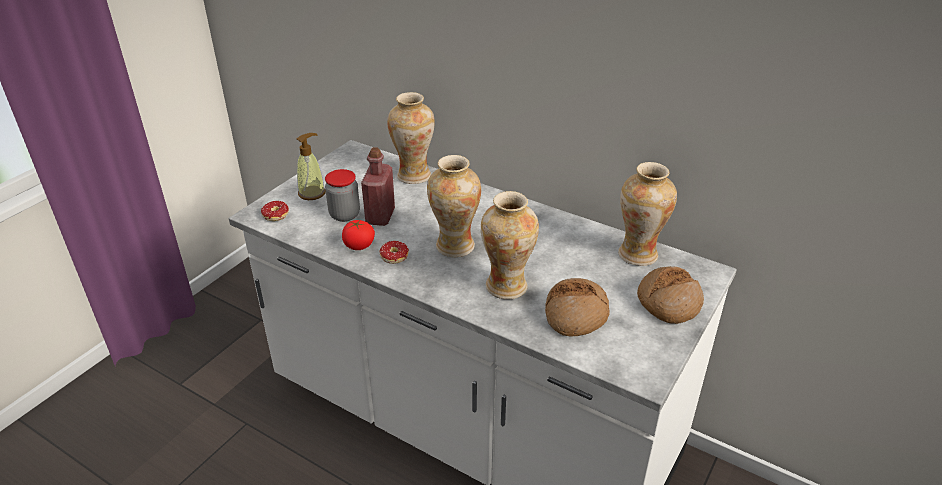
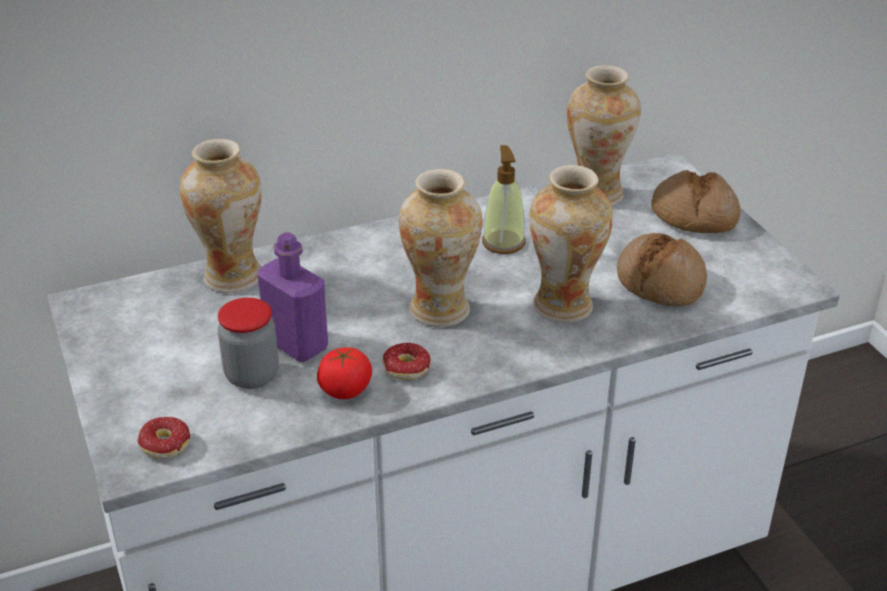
camera: 55 degrees left, 0 degrees up
(312, 193) = (151, 386): soap dispenser -> soap dispenser (503, 242)
(380, 216) = (296, 344): red bottle -> purple bottle

